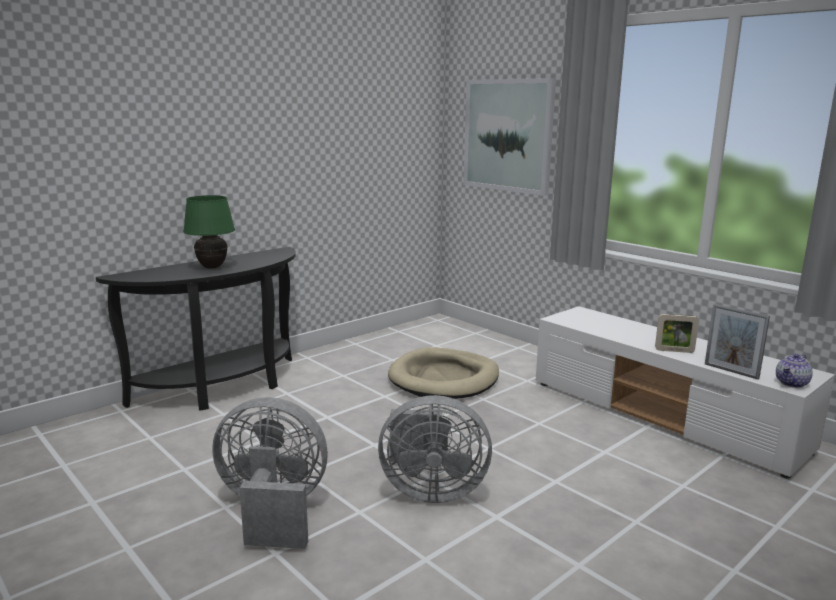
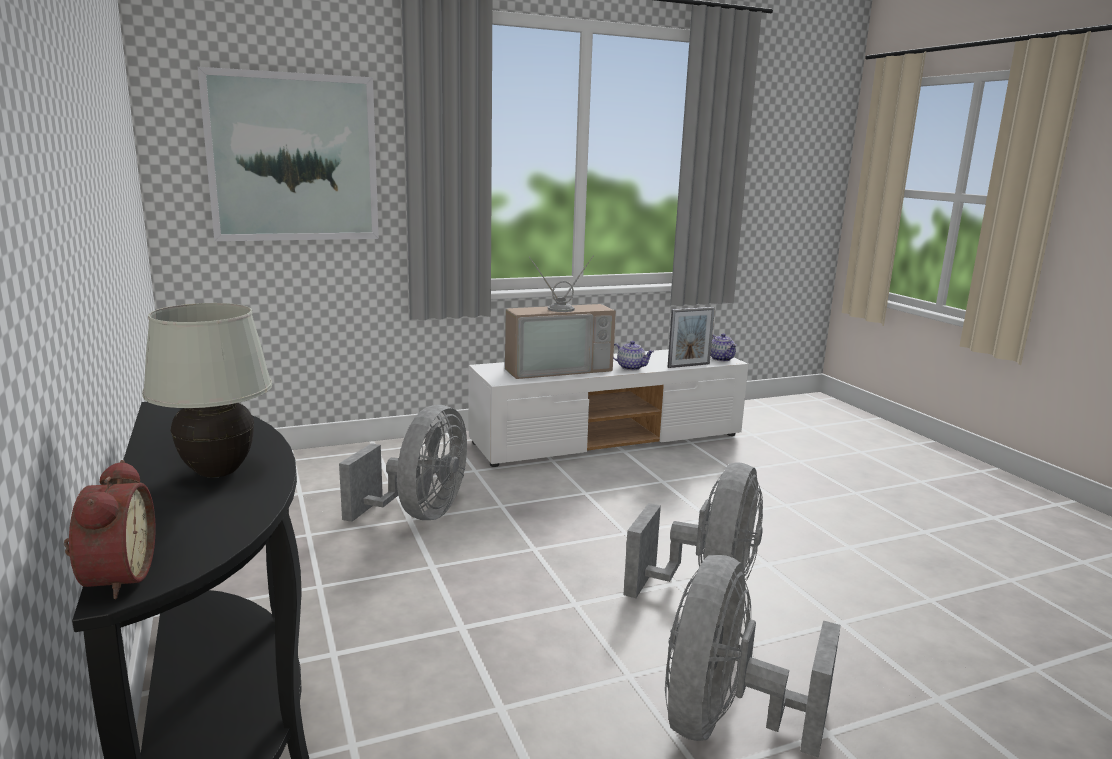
camera: 70 degrees left, 0 degrees up
(121, 274) = (114, 578): none -> alarm clock
(212, 267) = (218, 473): green table lamp -> white table lamp
(444, 379) = (419, 514): beige dog bed -> grey fan
(619, 328) = (557, 368): none -> television
(674, 351) = (631, 367): picture frame -> teapot

